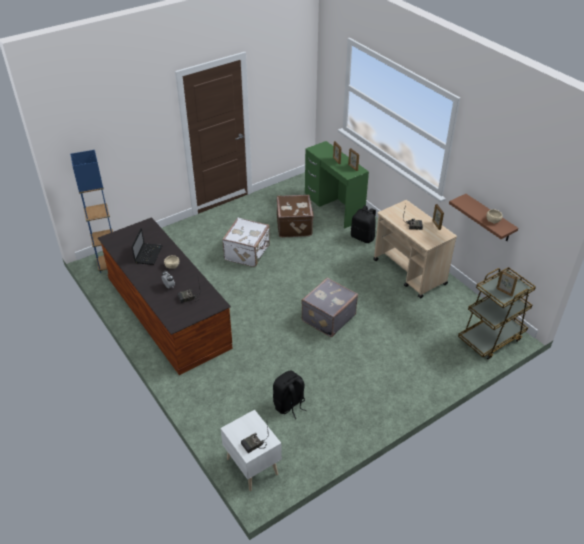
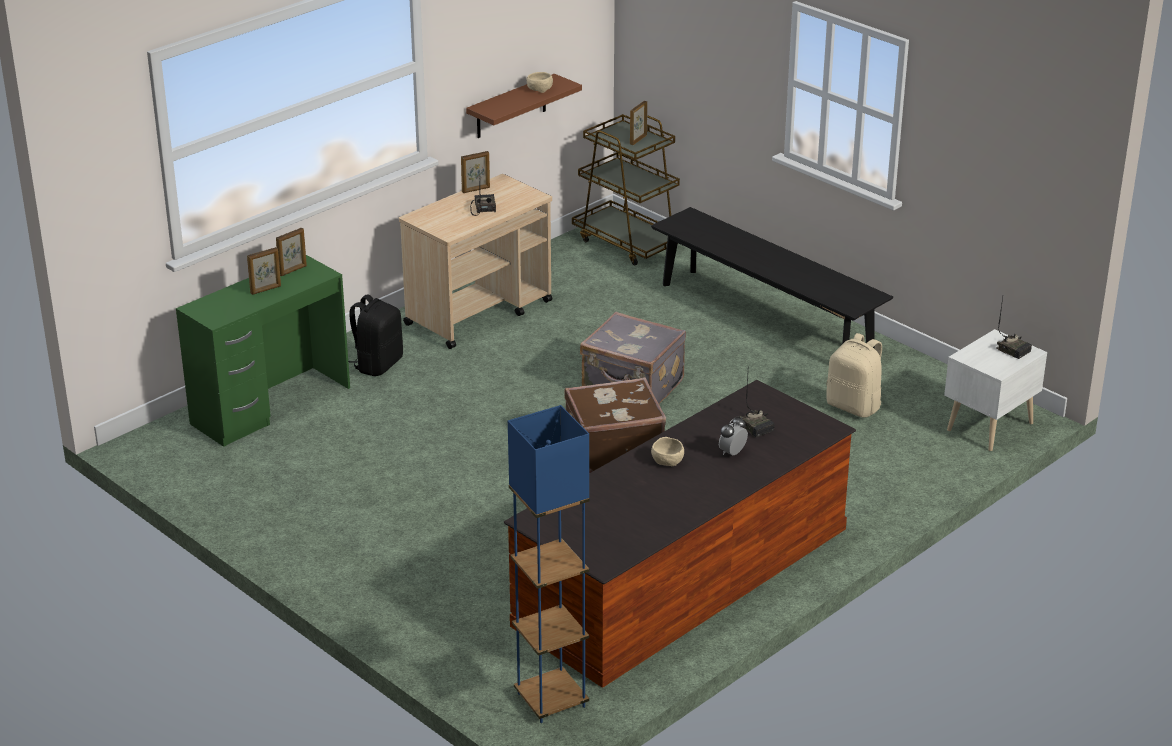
camera: 100 degrees left, 10 degrees down
(148, 254) = (640, 497): laptop -> none
(248, 252) = (458, 499): white suitcase -> none
(289, 405) = (854, 406): black backpack -> beige backpack
(295, 226) = (348, 449): brown suitcase -> brown suitcase (613, 452)
(394, 385) = (765, 318): none -> black bench

